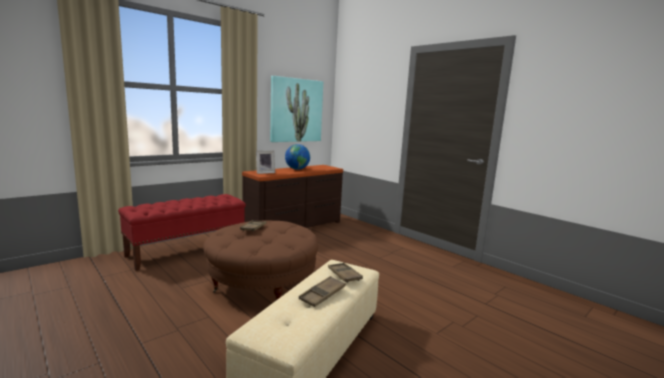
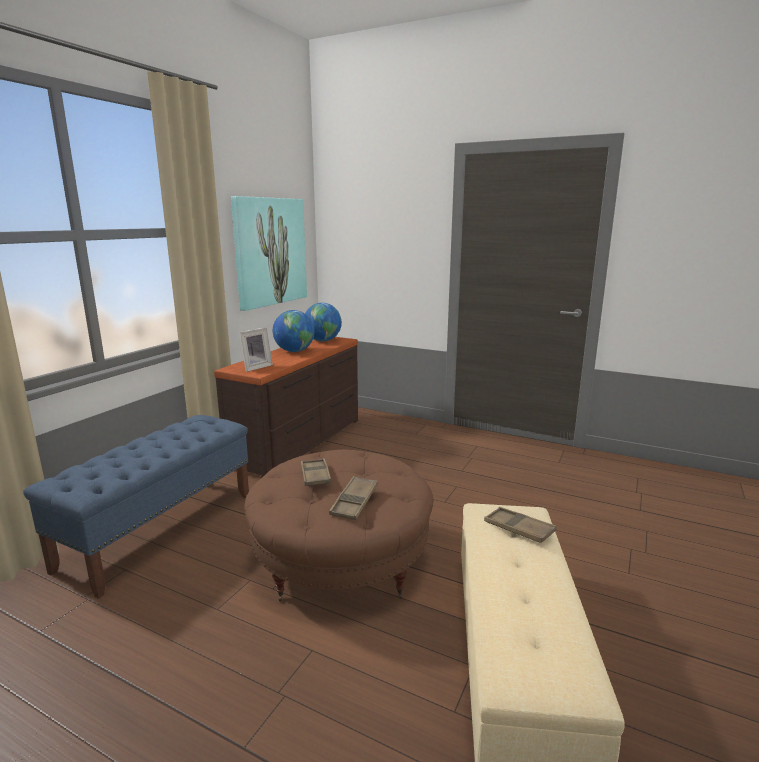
camera: 20 degrees left, 5 degrees up
(187, 250) = (161, 530): red bench -> blue bench
(321, 167) = (323, 341): none -> globe
(322, 294) = (530, 574): brown tray -> brown tray (354, 502)

